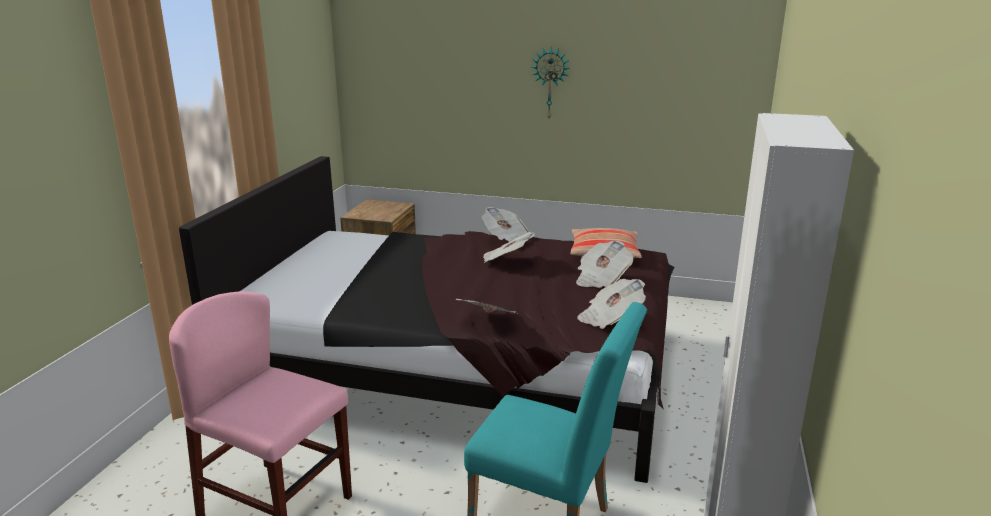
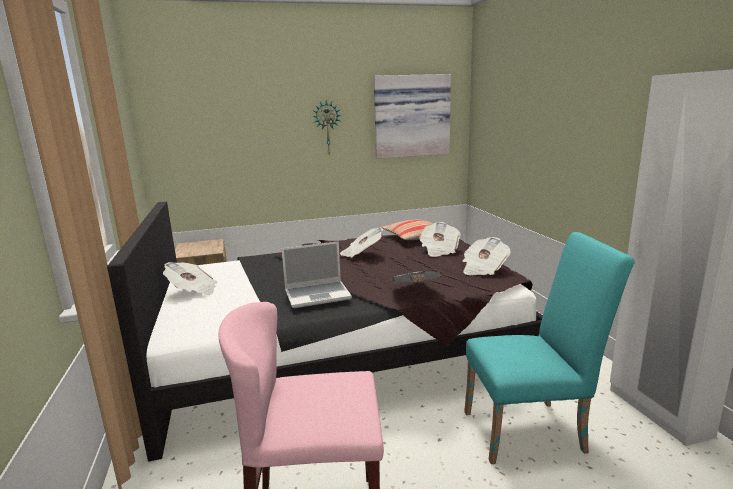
camera: 30 degrees left, 5 degrees down
(398, 298) = (318, 295): none -> laptop
(506, 239) = (340, 242): newspaper -> newspaper (193, 290)
(674, 77) = (411, 116): none -> picture

